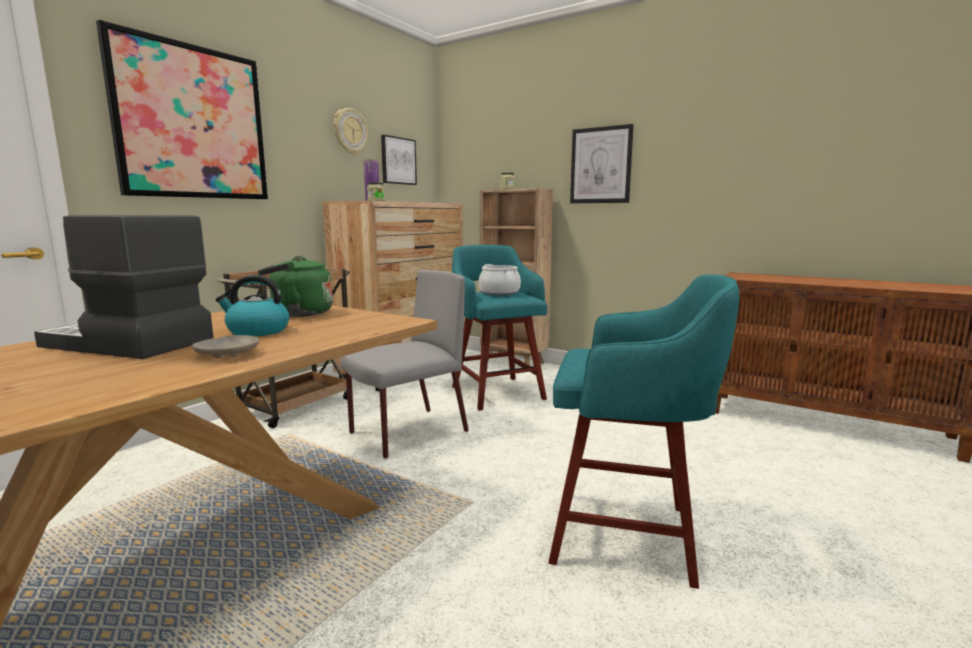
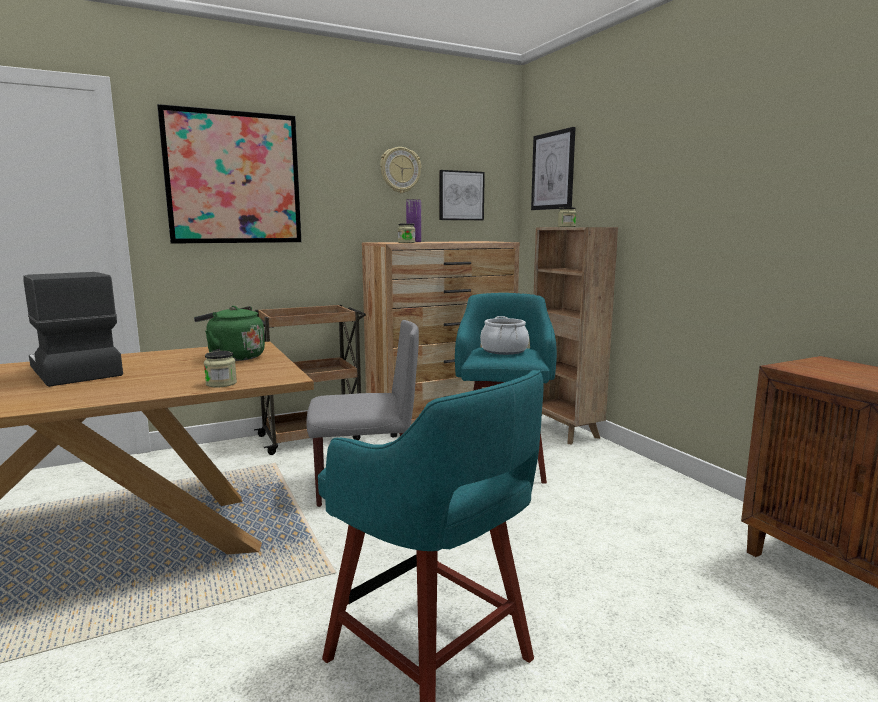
camera: 30 degrees right, 0 degrees up
(227, 354) = (95, 391): beige plate -> none
(257, 331) = (164, 372): kettle -> none
(356, 331) = (221, 383): none -> jar
(601, 165) = (670, 197): picture -> picture (553, 171)

